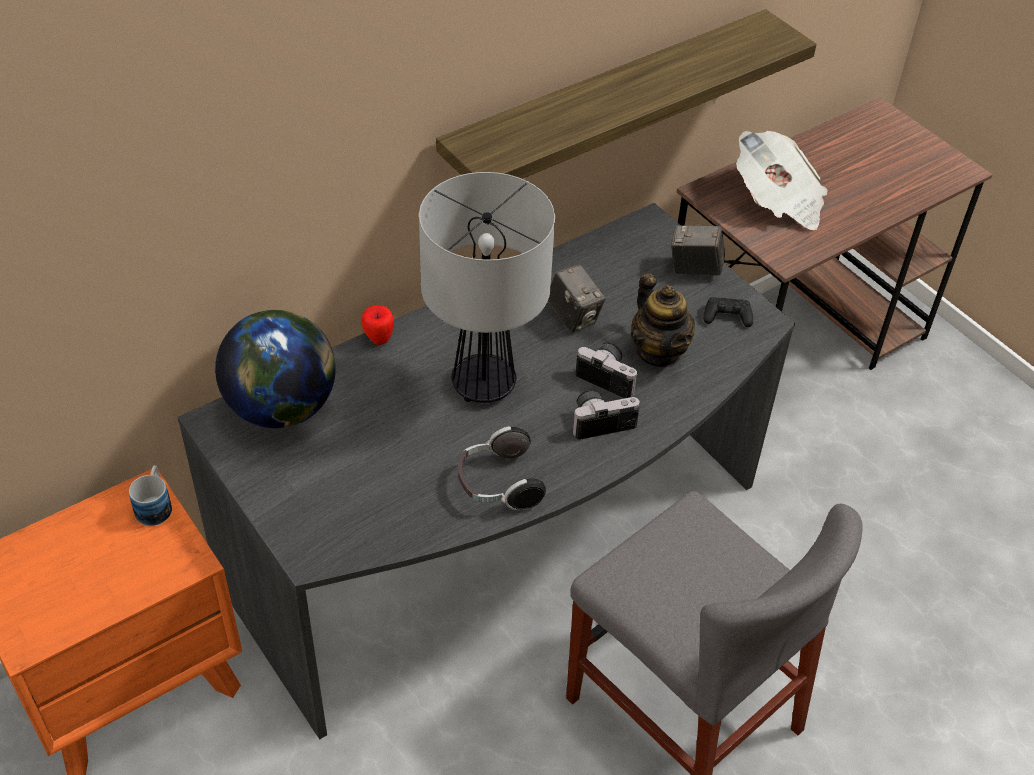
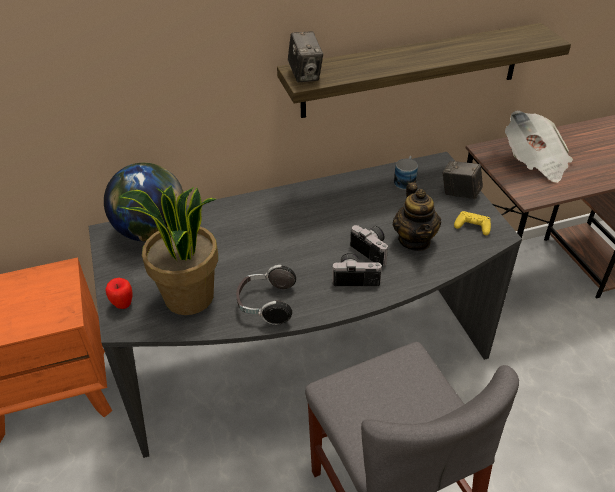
camera: 20 degrees right, 5 degrees down
(155, 505) = (64, 279): mug -> mug (406, 180)
(379, 340) = (231, 202): apple -> apple (123, 304)
(387, 497) = (189, 298): none -> potted plant
(484, 384) = (286, 240): table lamp -> none
(573, 317) = (364, 209): camera -> camera (305, 75)
(727, 316) = (472, 226): black game controller -> yellow game controller

